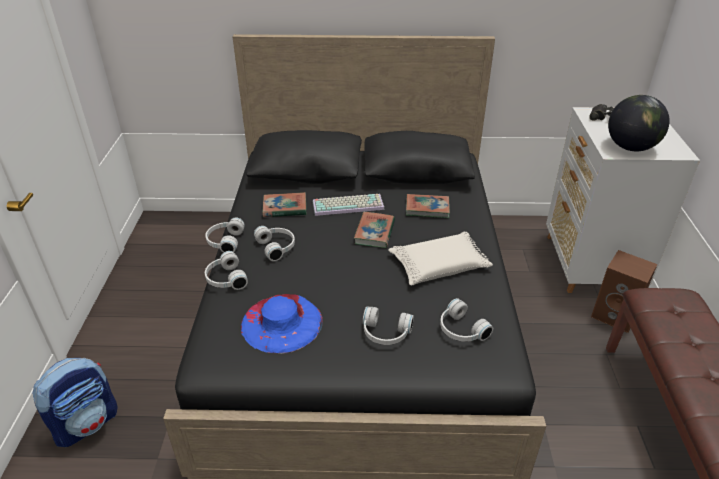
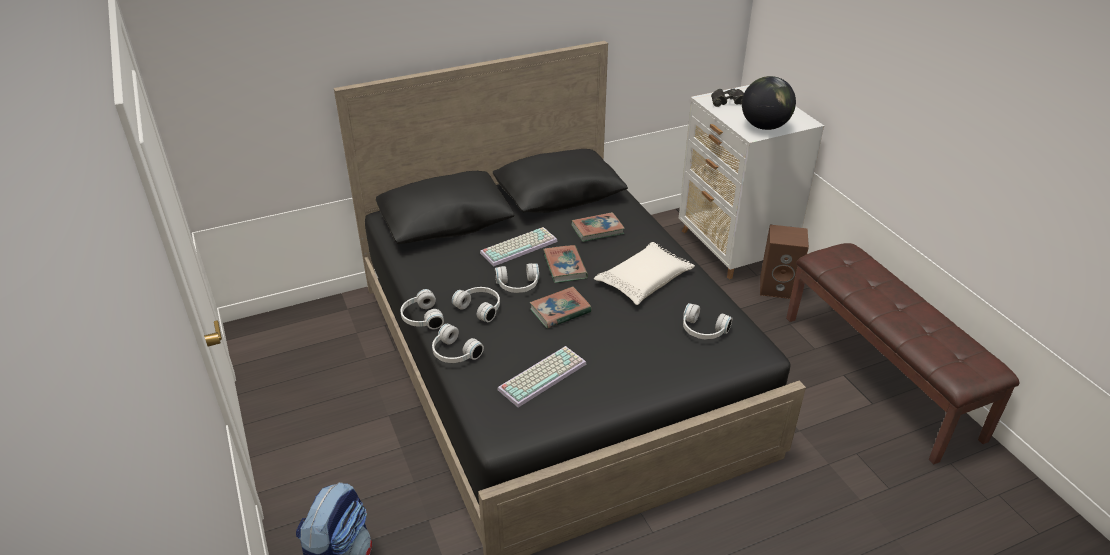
camera: 25 degrees left, 0 degrees up
(281, 322) = (542, 375): blue hat -> keyboard
(285, 208) = (456, 267): book -> book (560, 311)
(385, 334) = (642, 354): white headphones -> white headphones (518, 286)

